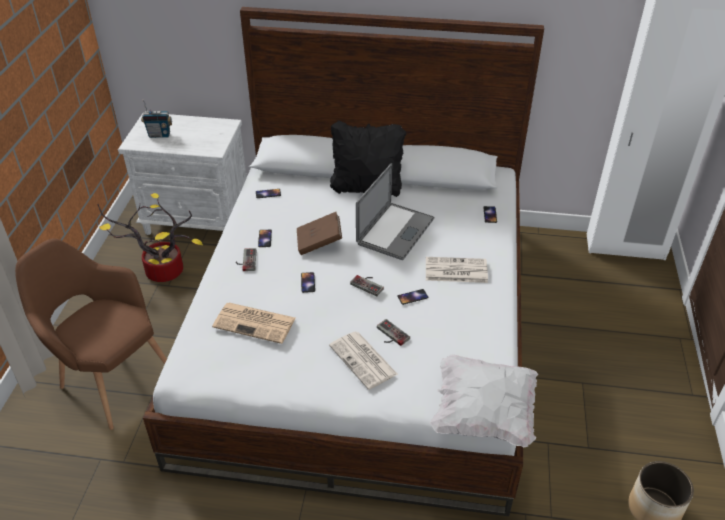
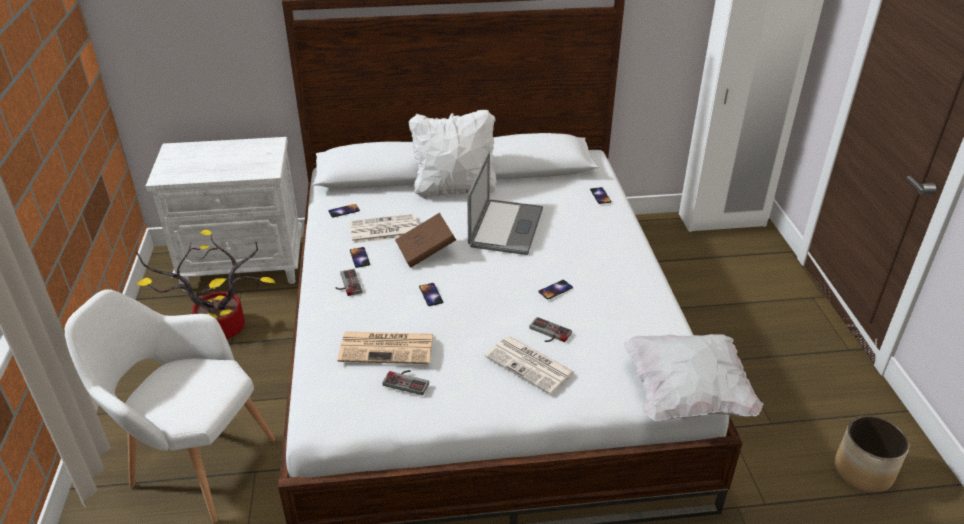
camera: 15 degrees left, 5 degrees down
(110, 379) = (194, 463): brown armchair -> white armchair
(159, 135) = (193, 164): radio -> none
(366, 188) = (455, 189): black pillow -> white pillow
(369, 284) = (501, 285): game controller -> game controller (408, 381)
(455, 271) = (589, 256): newspaper -> newspaper (383, 230)

